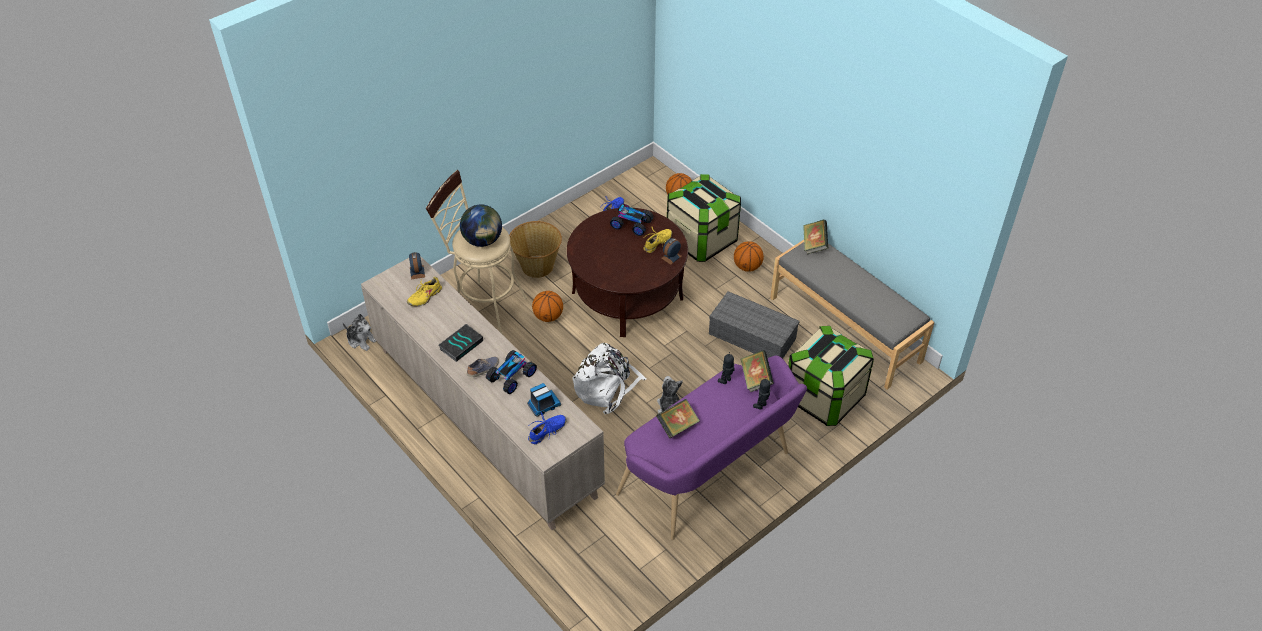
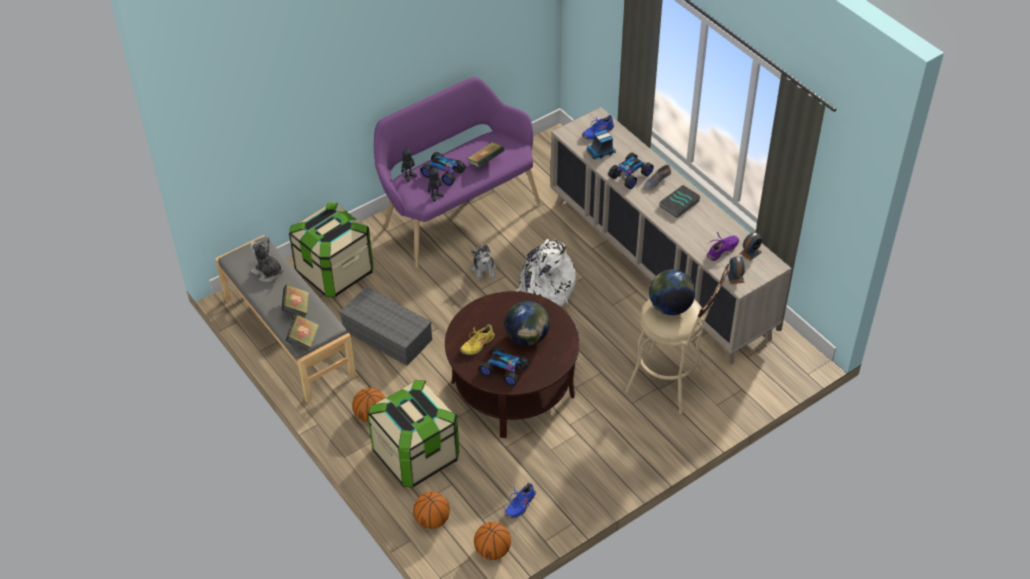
camera: 175 degrees left, 0 degrees up
(361, 340) = (798, 353): plush toy -> plush toy (268, 272)
(425, 296) = (722, 251): yellow shoe -> purple shoe
(537, 266) = (614, 431): basket -> none
(548, 316) = (600, 368): basketball -> basketball (492, 551)
(613, 251) = (527, 337): none -> globe
(671, 257) = (465, 327): alarm clock -> alarm clock (750, 252)
(723, 410) = (443, 173): none -> toy car
(755, 379) = (408, 196): book -> book (296, 309)

